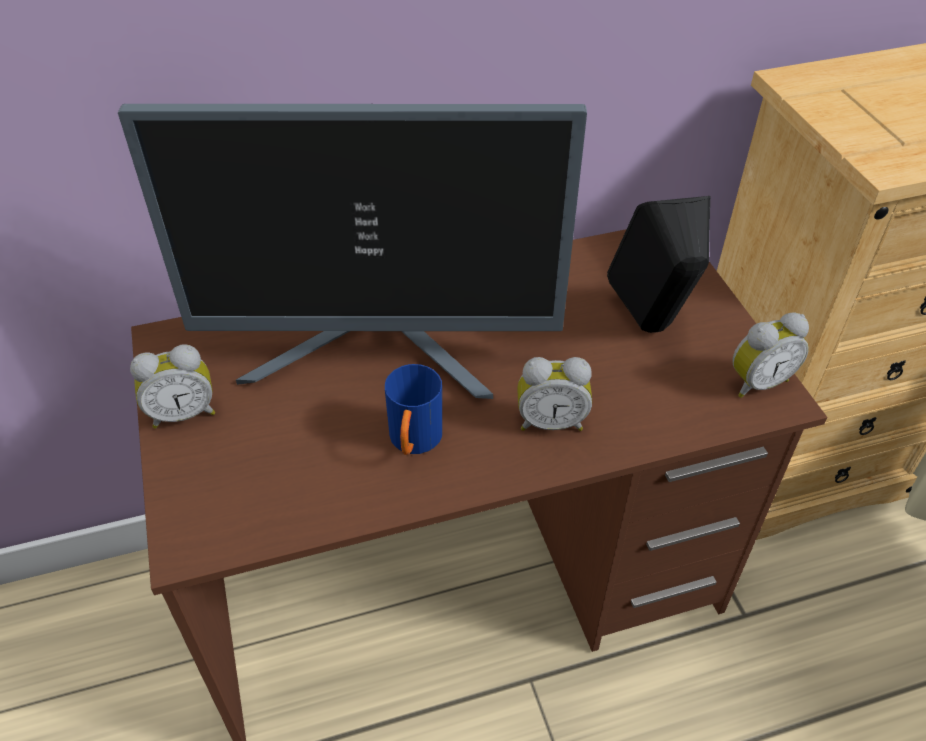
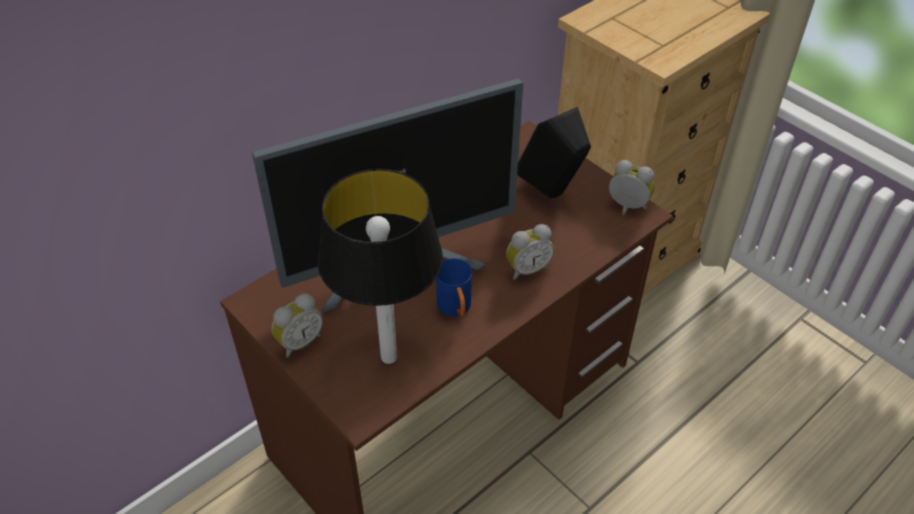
camera: 25 degrees left, 0 degrees up
(282, 476) = (390, 356): none -> table lamp
(756, 381) = (626, 207): alarm clock -> alarm clock turned 105 degrees counterclockwise

